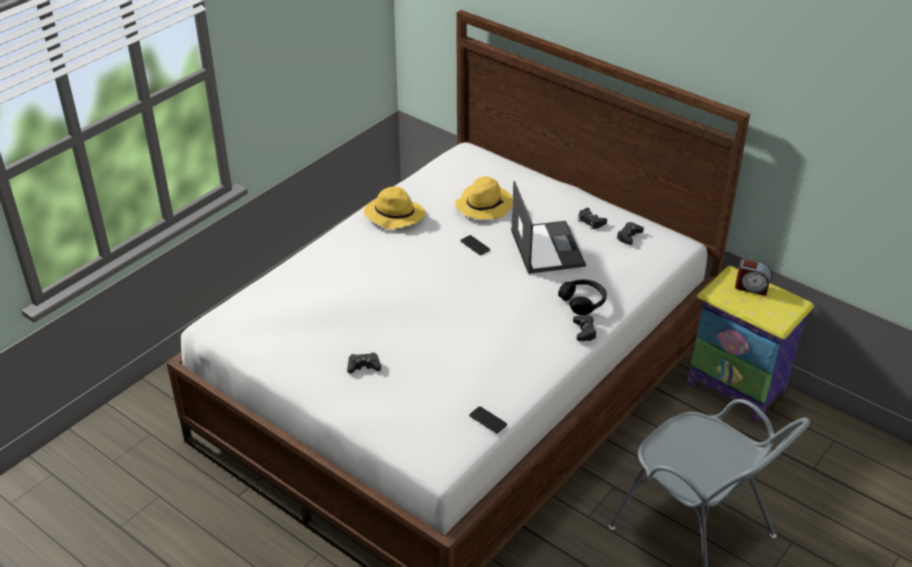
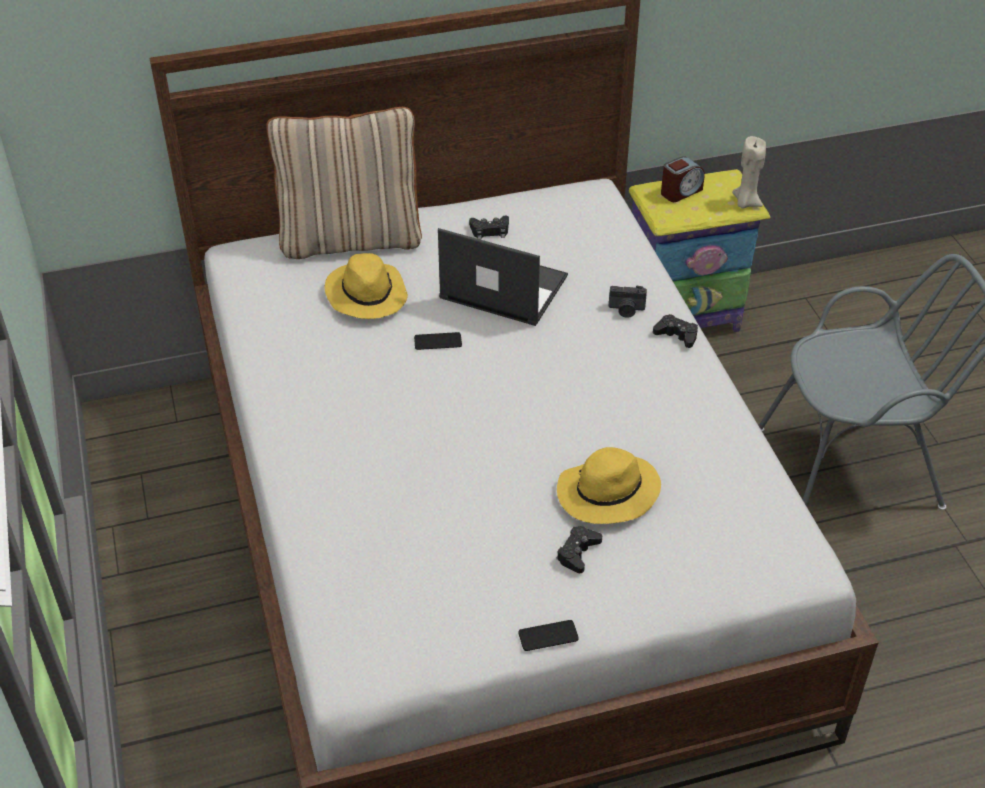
camera: 55 degrees left, 5 degrees up
(393, 215) = (299, 382): yellow hat -> yellow hat (607, 494)
(488, 420) = (764, 487): phone -> phone (548, 636)
(523, 178) = (351, 238): none -> beige pillow
(583, 302) = (626, 310): black headphones -> camera
(629, 236) = (547, 218): black game controller -> none
(779, 320) = (745, 202): none -> beige candle

